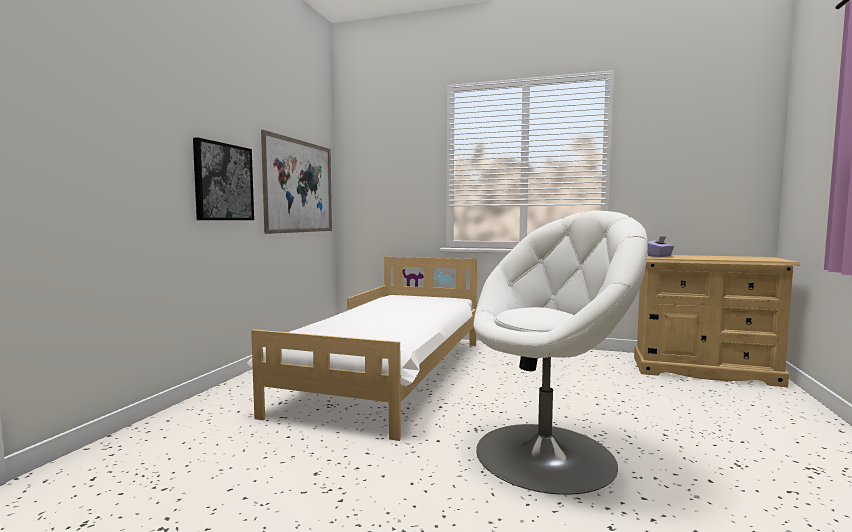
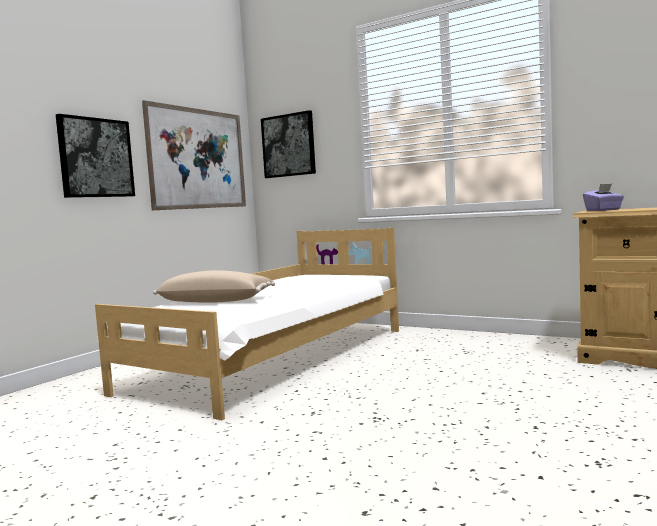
camera: 15 degrees right, 0 degrees up
(356, 325) = (216, 301): none -> beige pillow
(375, 180) = (288, 145): none -> picture
(547, 454) = (367, 440): white armchair -> none

